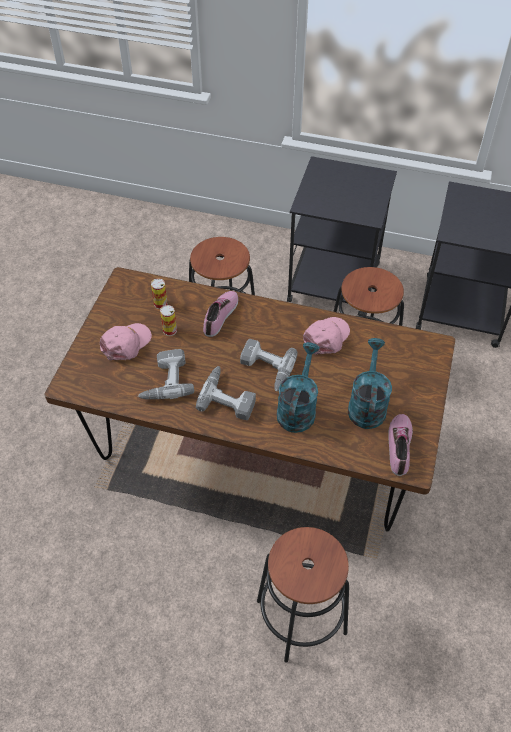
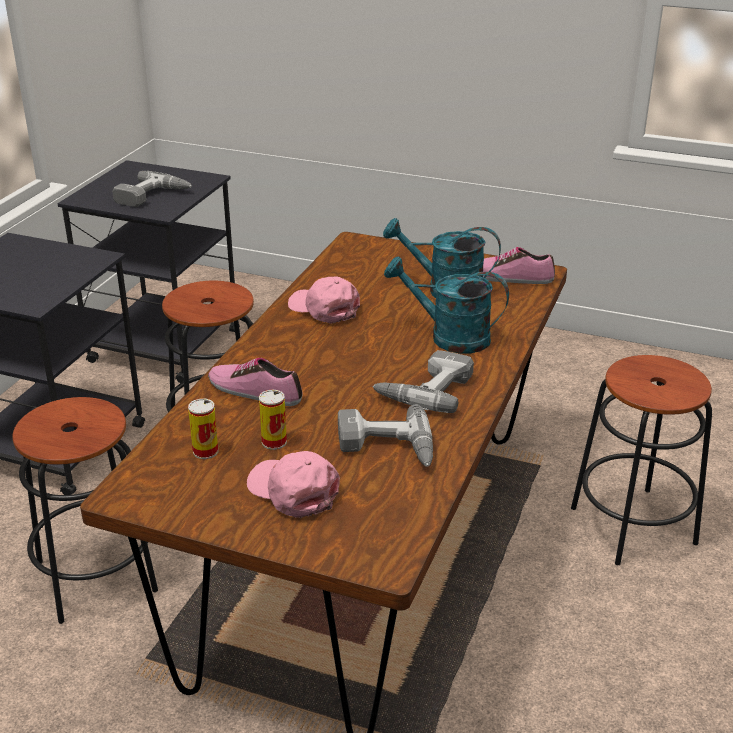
camera: 85 degrees left, 20 degrees down
(265, 369) = (375, 357): power drill -> power drill (153, 197)

